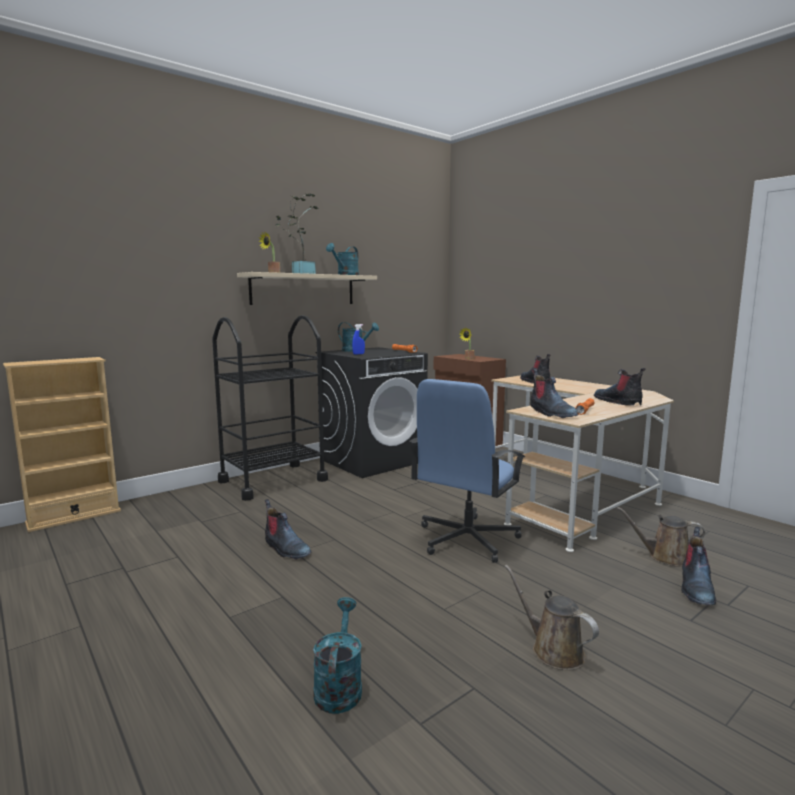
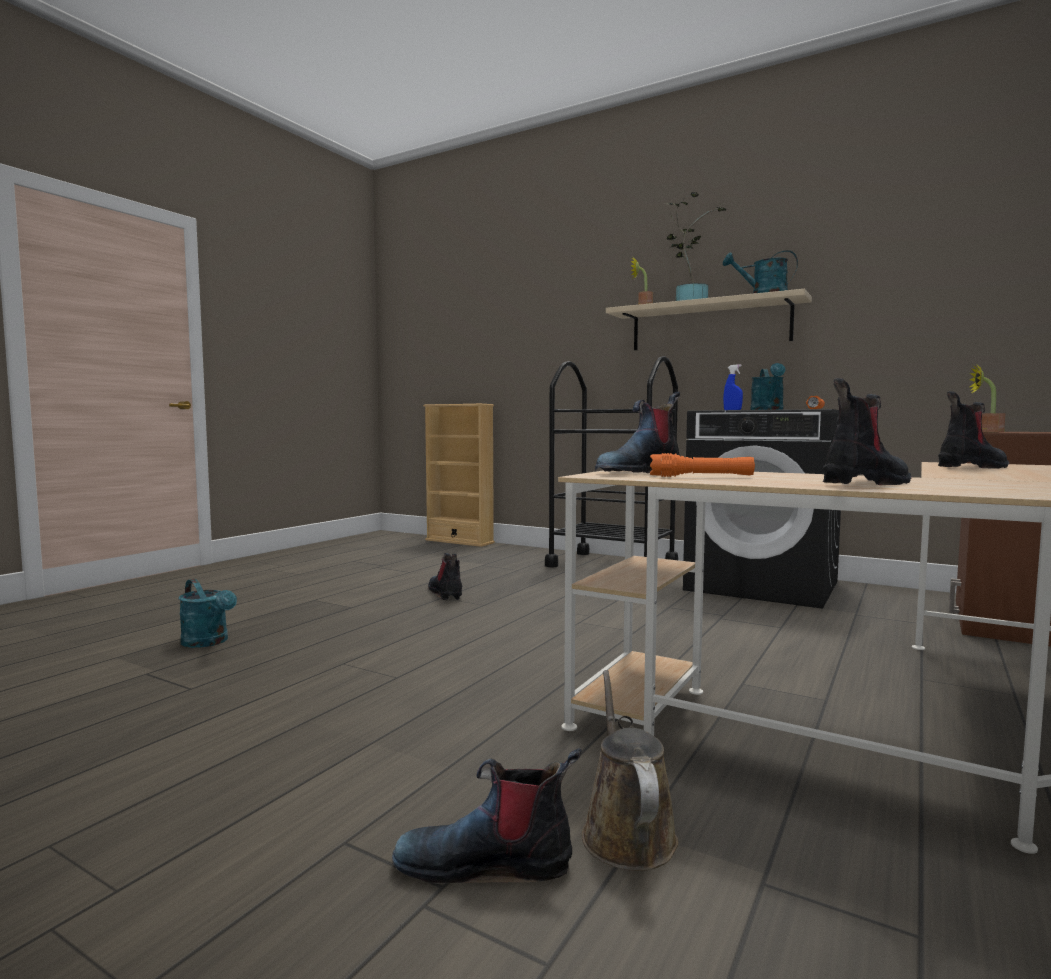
camera: 70 degrees right, 5 degrees down
(285, 549) = (446, 594): boot -> boot turned 135 degrees clockwise
(339, 686) = (209, 642): turquoise watering can -> turquoise watering can turned 60 degrees clockwise
(466, 539) = (540, 657): blue office chair -> none
(553, 650) = (254, 723): brown watering can -> none

